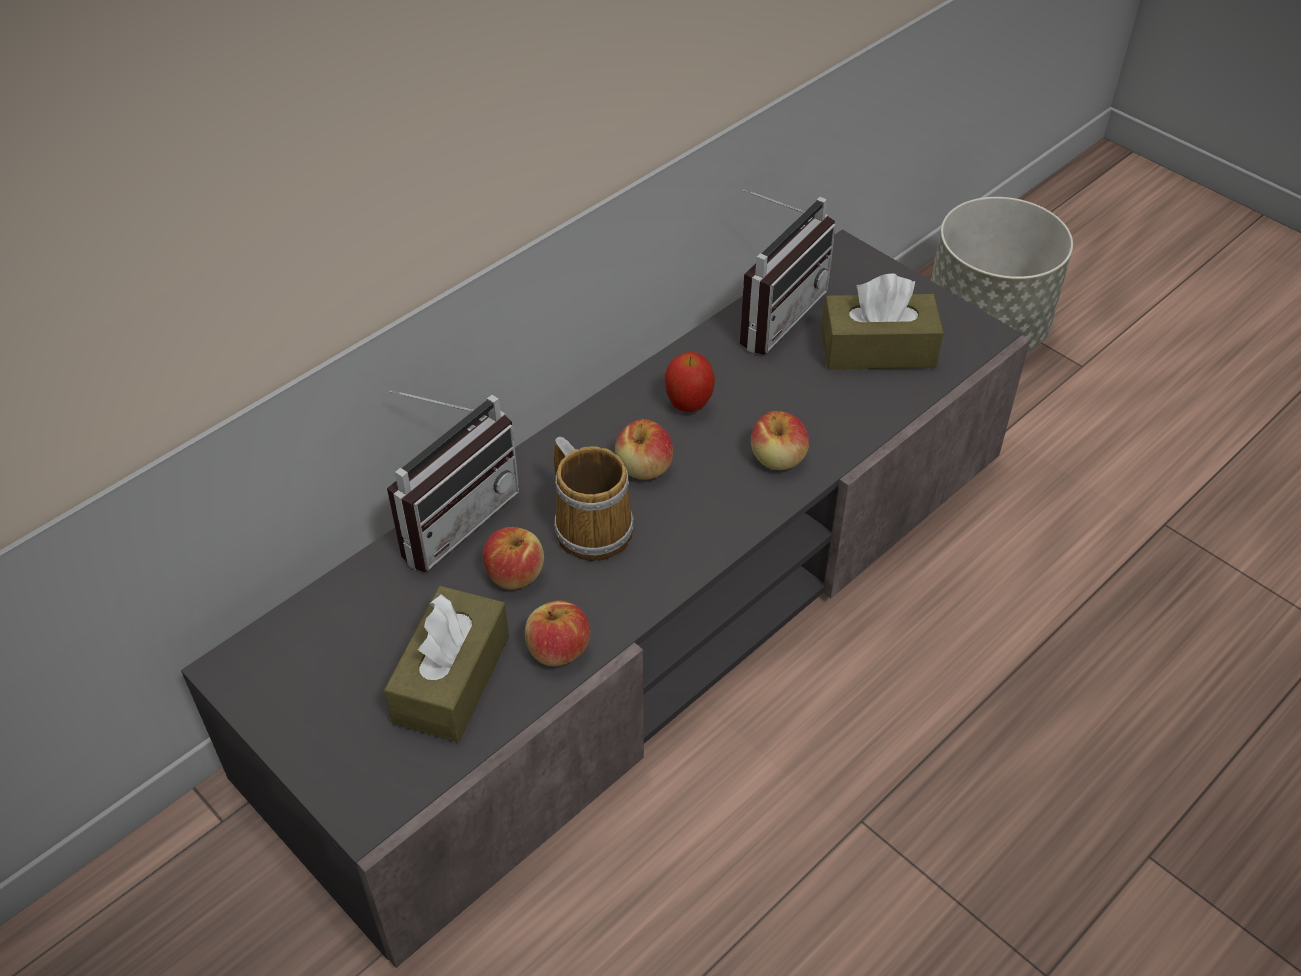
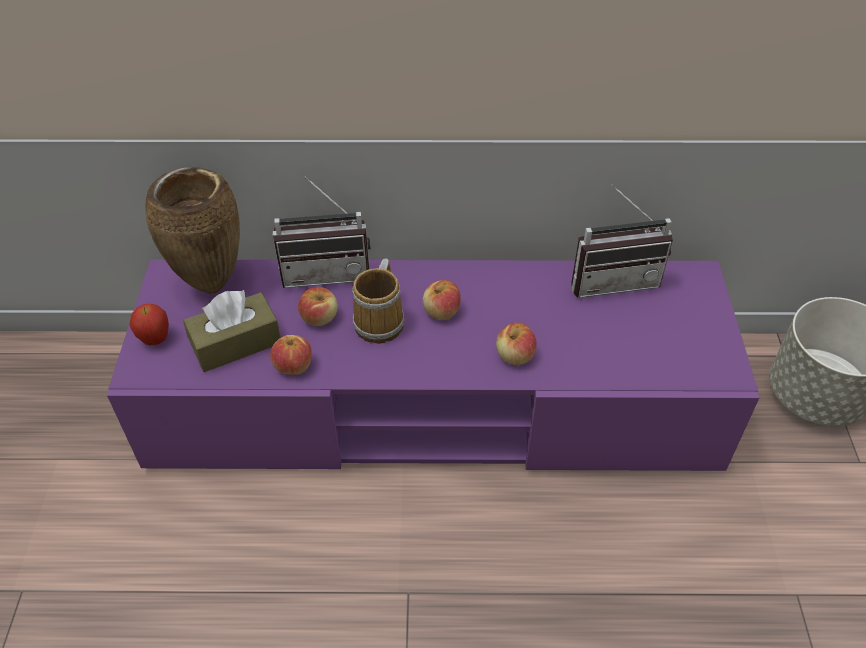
camera: 45 degrees right, 0 degrees up
(320, 637) = (212, 285): none -> brown vase
(650, 608) = (433, 404): grey tv stand -> purple tv stand
(688, 405) = (504, 297): apple -> apple (155, 339)
(878, 349) = (650, 338): brown tissue box -> none

